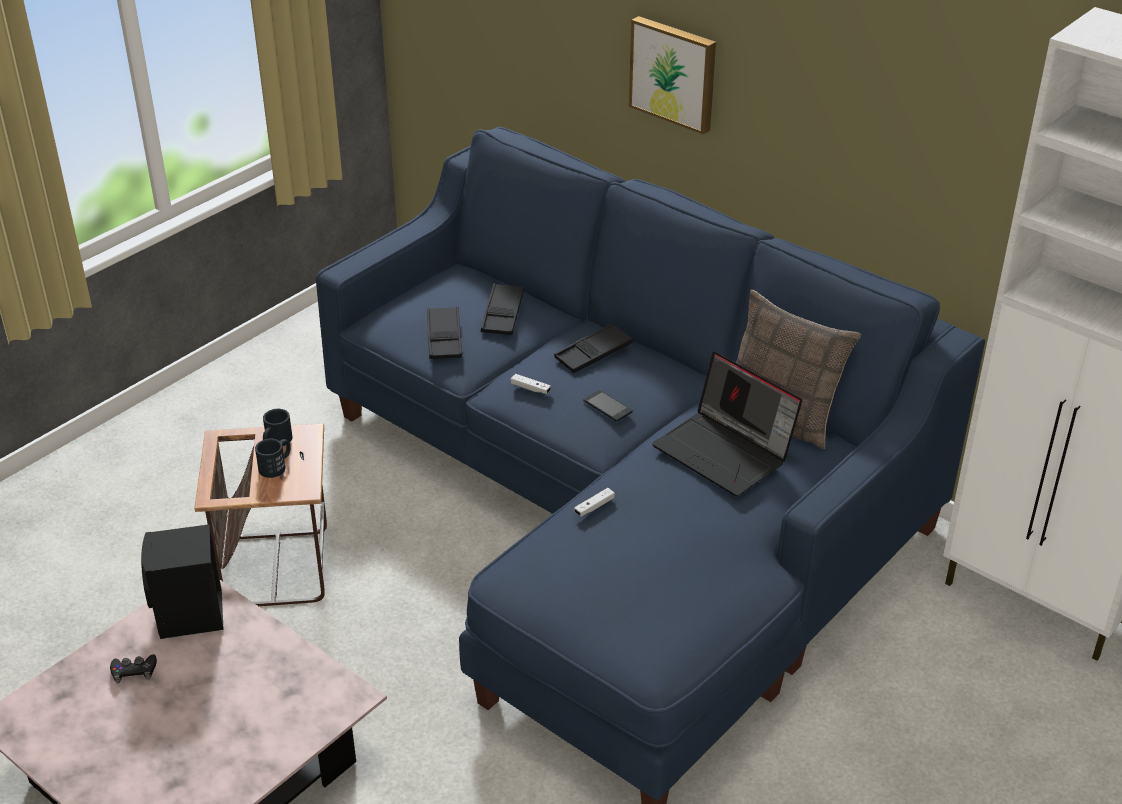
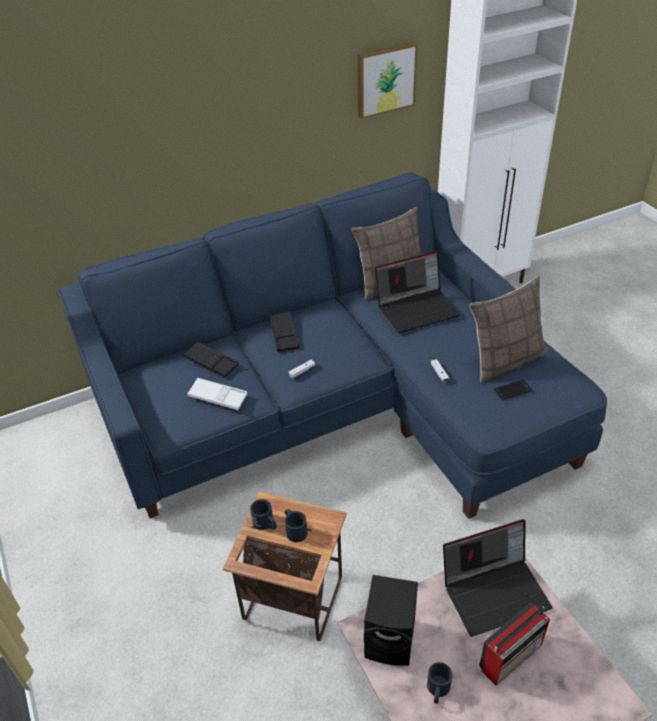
camera: 65 degrees left, 5 degrees up
(134, 671) = (437, 690): black game controller -> black mug
(200, 729) = (512, 655): none -> radio
(292, 696) = (495, 591): none -> laptop
(444, 338) = (218, 397): black tray -> white tray
(607, 406) = (342, 343): phone -> phone (513, 390)
(664, 567) = (505, 360): none -> pillow
(674, 73) = (196, 151): picture -> picture (385, 79)

